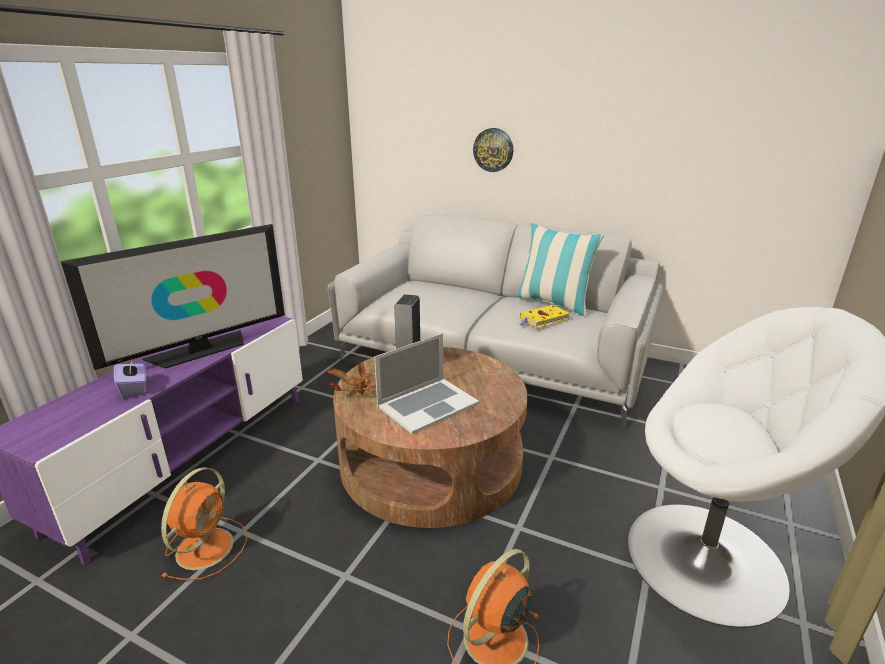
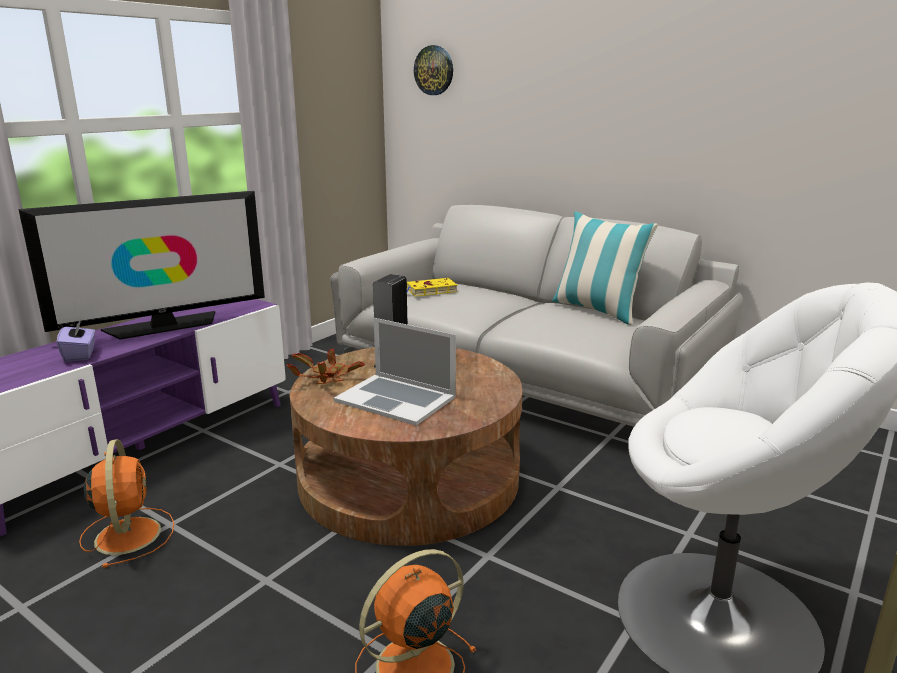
camera: 10 degrees right, 5 degrees down
(206, 546) = (128, 534): orange fan -> orange fan turned 45 degrees counterclockwise
(427, 404) = (396, 399): laptop -> laptop turned 60 degrees clockwise
(493, 150) = (540, 127): wall clock -> wall clock (434, 70)
(543, 320) = (574, 325): yellow book -> yellow book (430, 291)

